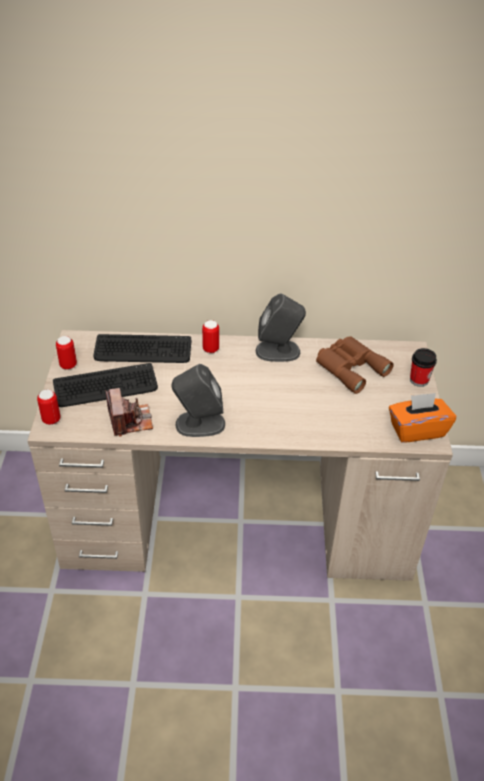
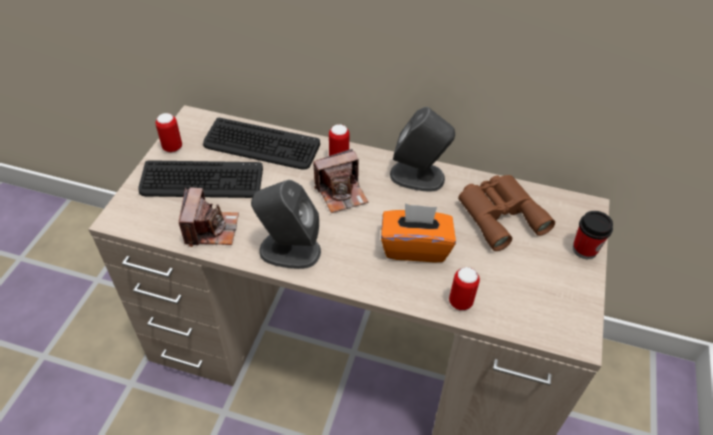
camera: 15 degrees right, 5 degrees up
(51, 420) = (125, 209): can -> can (460, 302)
(223, 374) = (341, 193): none -> camera
(417, 430) = (562, 319): orange tissue box -> orange tissue box (415, 247)

